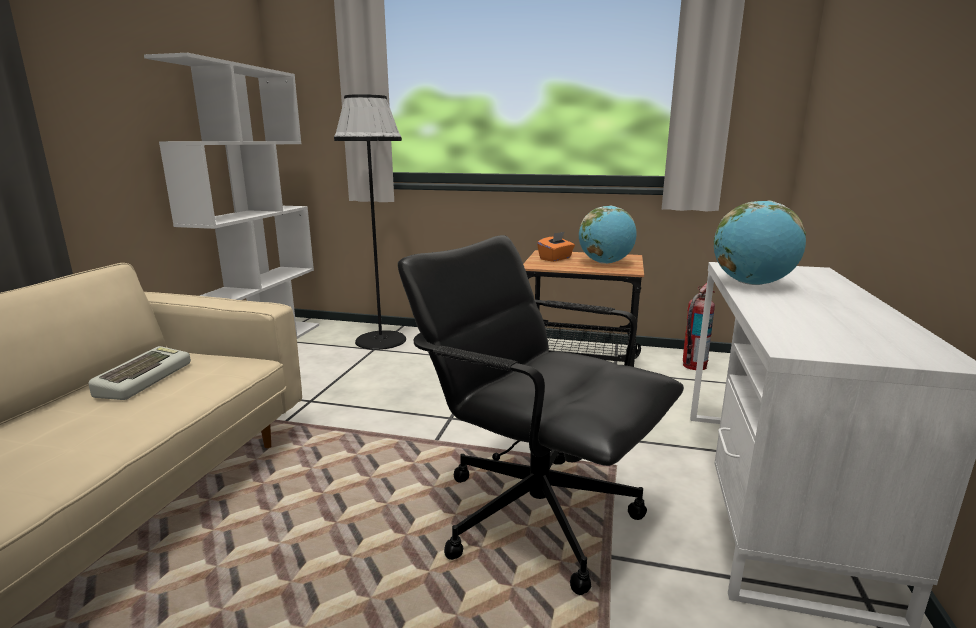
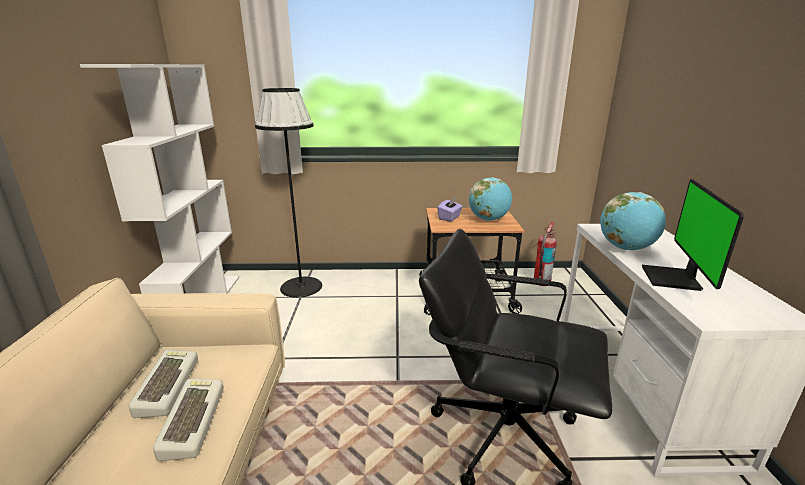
camera: 15 degrees left, 5 degrees up
(142, 407) = (191, 421): none -> keyboard
(555, 259) = (449, 218): orange tissue box -> purple tissue box
(789, 312) = (673, 279): none -> monitor

